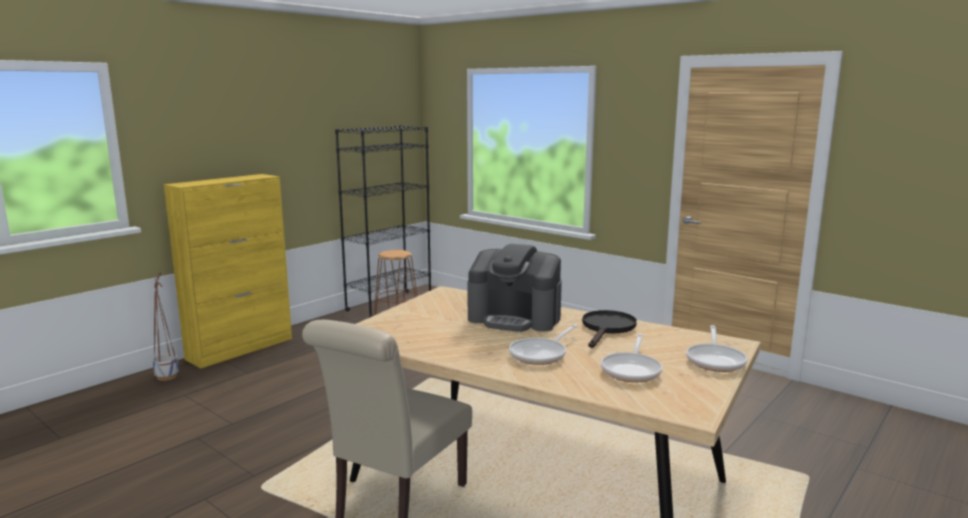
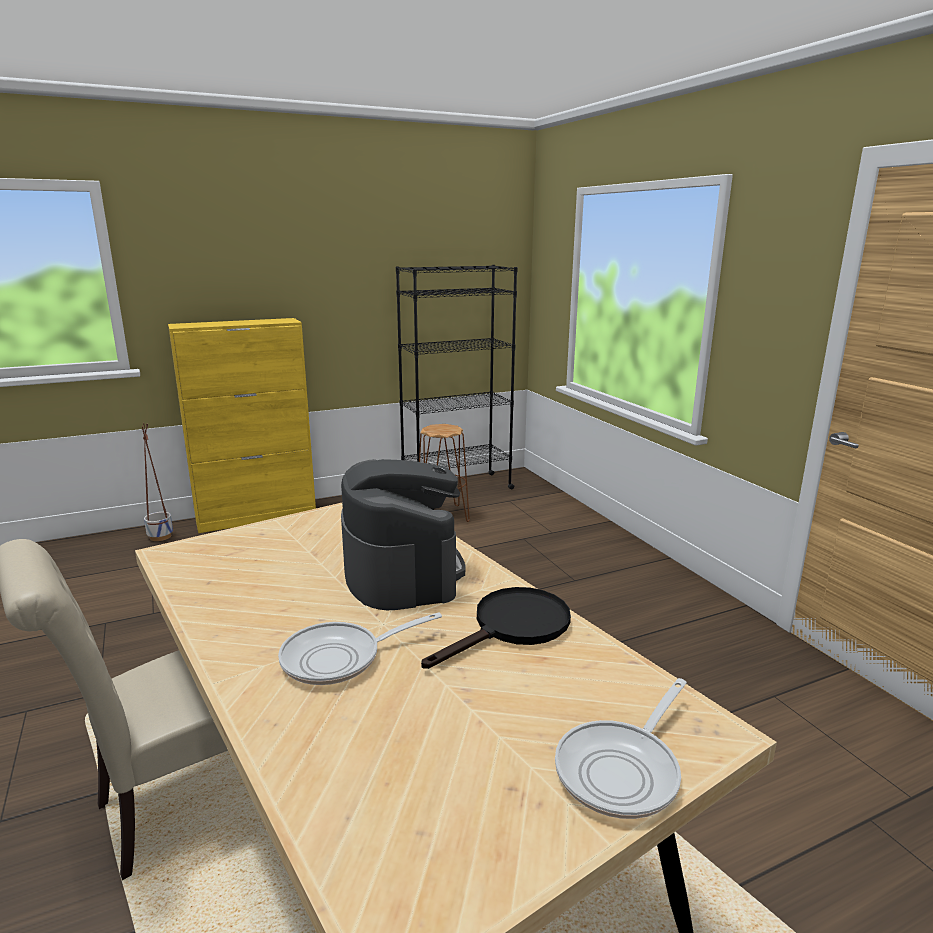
camera: 25 degrees right, 5 degrees up
(515, 318) = (402, 571): coffee machine -> coffee machine turned 150 degrees counterclockwise
(632, 370) = (435, 744): frying pan -> none

